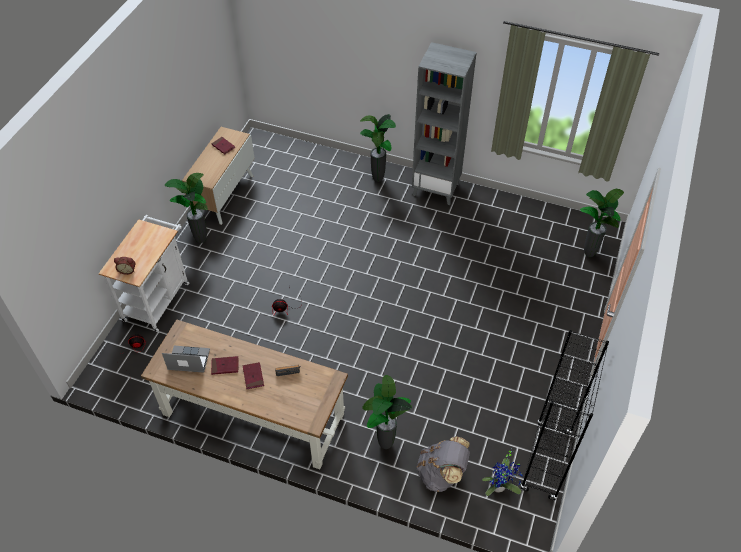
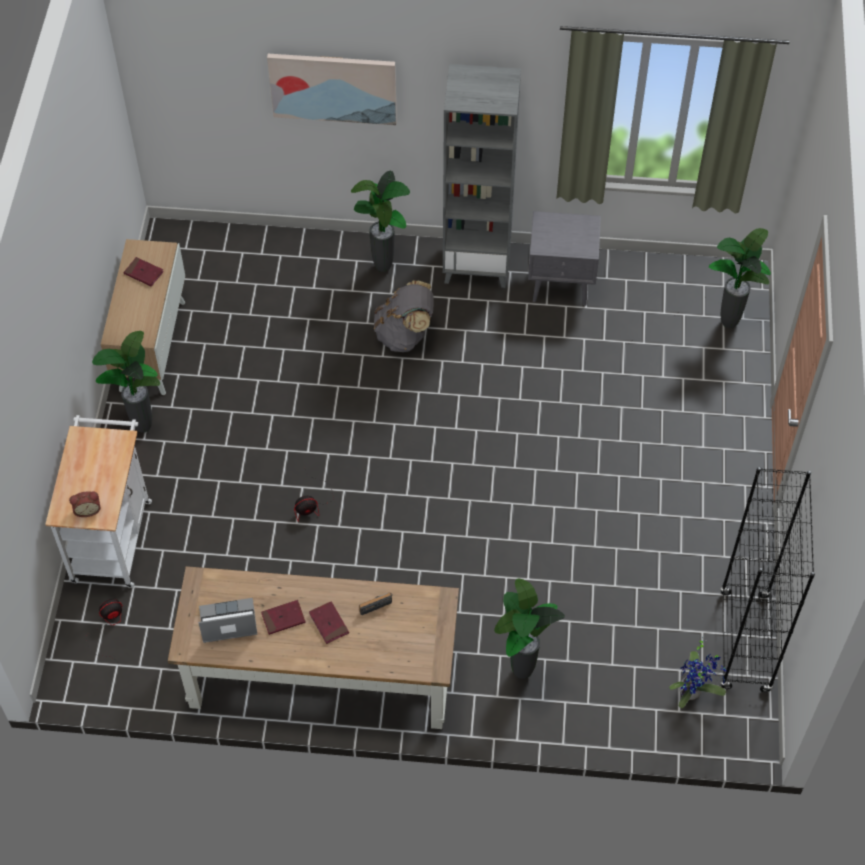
camera: 15 degrees left, 5 degrees up
(359, 50) = (333, 87): none -> picture
(441, 474) = (610, 693): grey backpack -> grey backpack (405, 335)
(486, 210) = (561, 284): none -> grey nightstand

